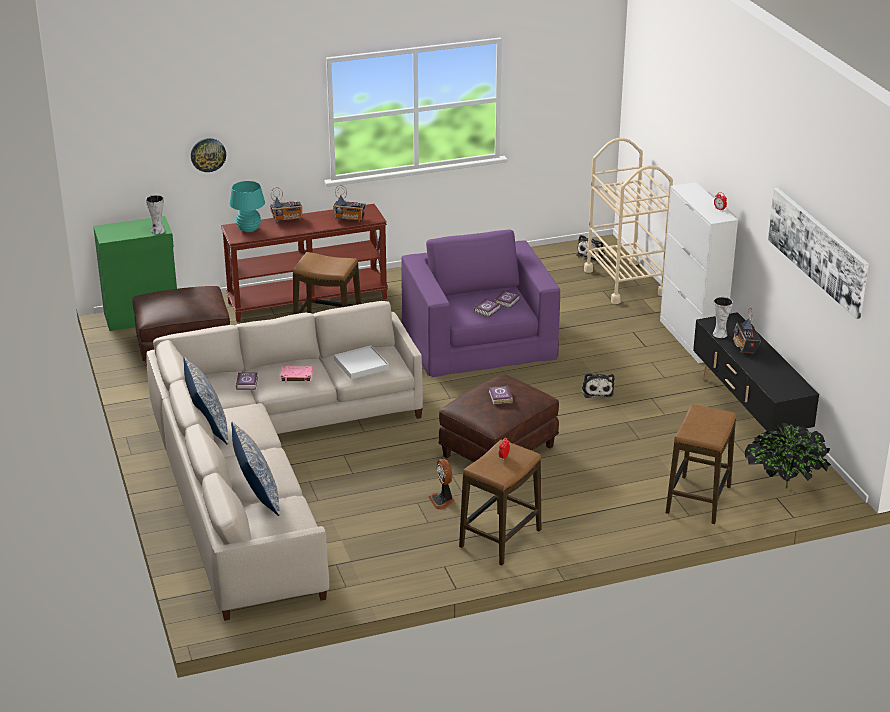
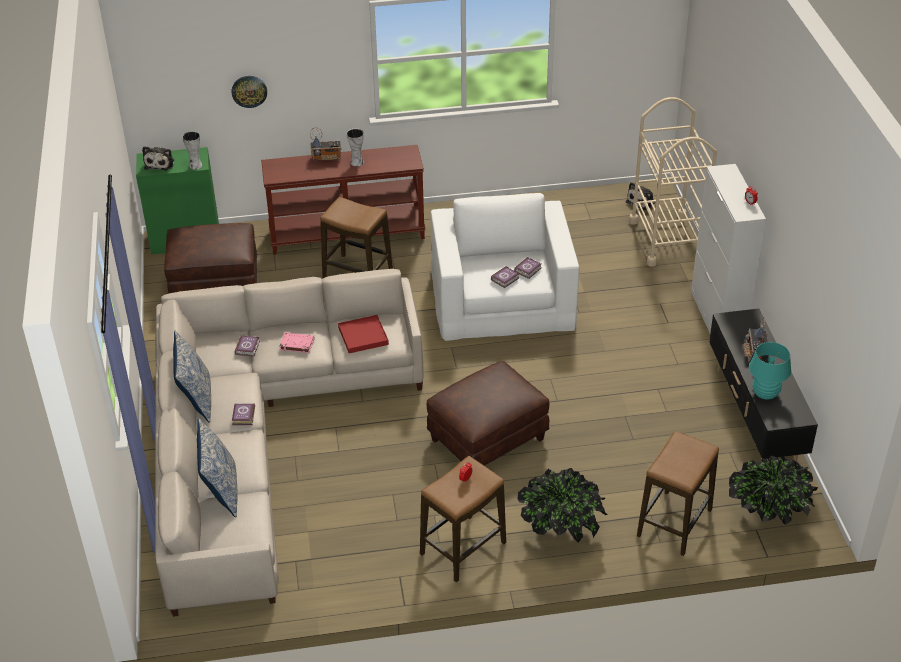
camera: 10 degrees right, 10 degrees up
(249, 229) = (286, 167): turquoise table lamp -> turquoise table lamp (765, 394)
(349, 219) = (388, 163): radio -> none
(361, 364) = (363, 336): white tray -> red tray
(442, 500) = (418, 494): fan -> none
(478, 340) = (502, 299): purple armchair -> white armchair
(500, 398) = (488, 394): book -> book (243, 417)
(591, 516) = (561, 531): none -> potted plant
(597, 390) = (605, 374): plush toy -> plush toy (160, 163)
(719, 334) = (732, 335): vase -> vase (356, 162)
(817, 250) = (830, 282): picture -> none

